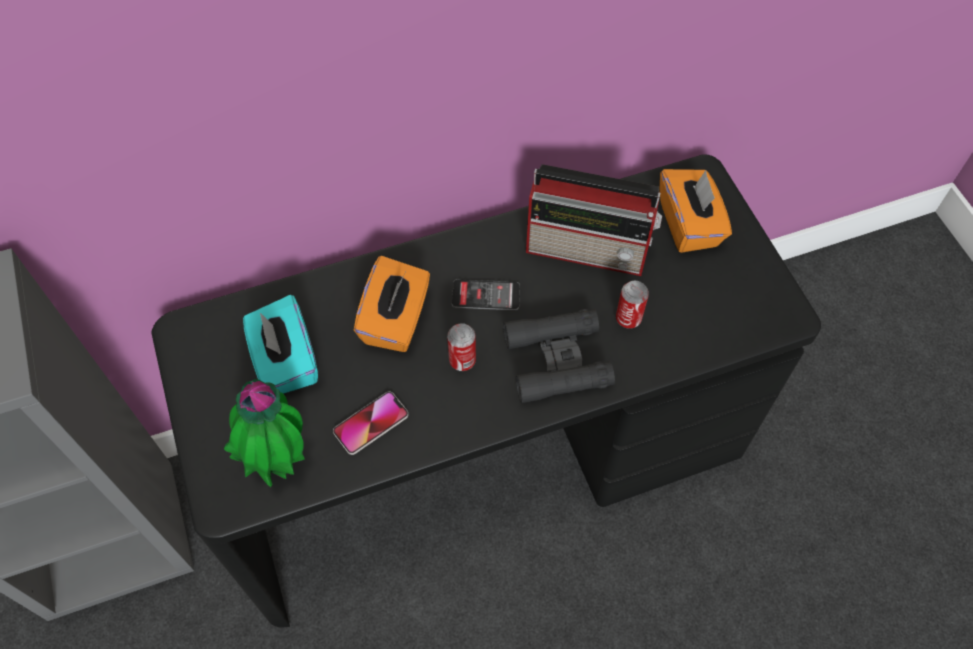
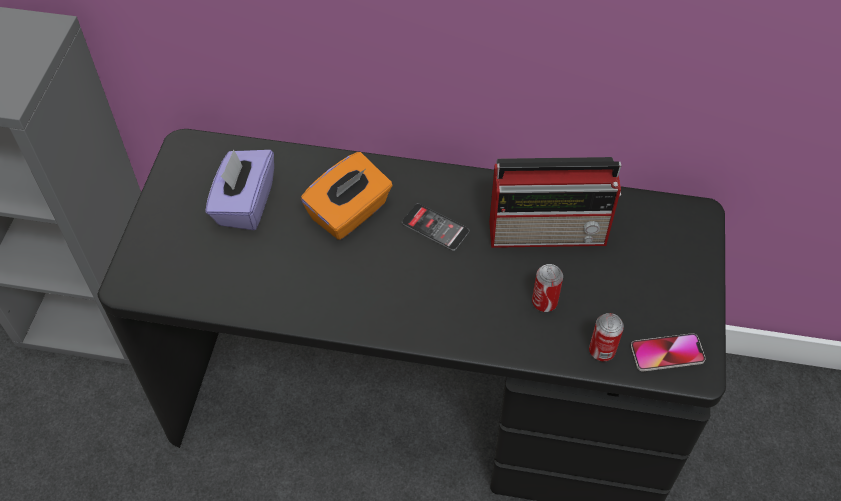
camera: 30 degrees right, 5 degrees down
(279, 460) = (190, 274): potted plant -> none
(286, 361) = (244, 204): turquoise tissue box -> purple tissue box
(371, 423) = (276, 281): phone -> phone (667, 353)
(462, 360) = (380, 269): can -> can (601, 351)
(557, 360) = (458, 306): black binoculars -> none
(589, 249) = (550, 231): radio -> radio turned 45 degrees counterclockwise
(689, 225) = (655, 251): orange tissue box -> none

